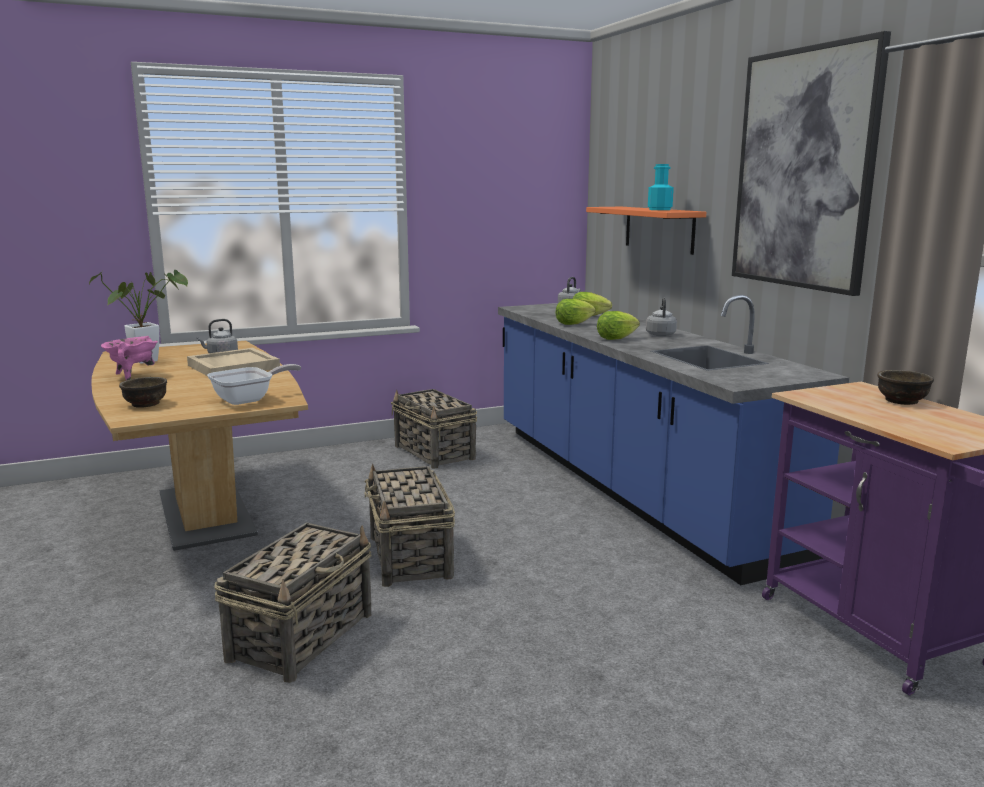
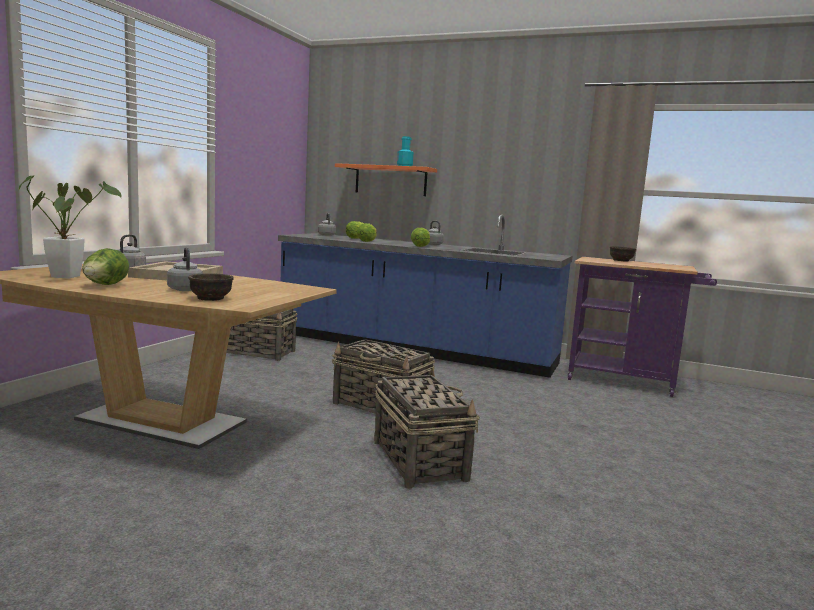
camera: 45 degrees left, 5 degrees down
(132, 376) = (105, 285): pink cooking pot -> lettuce
(170, 388) = (185, 289): none -> grey kettle
(249, 399) = (284, 290): frying pan -> none
(804, 169) = (518, 145): picture -> none

